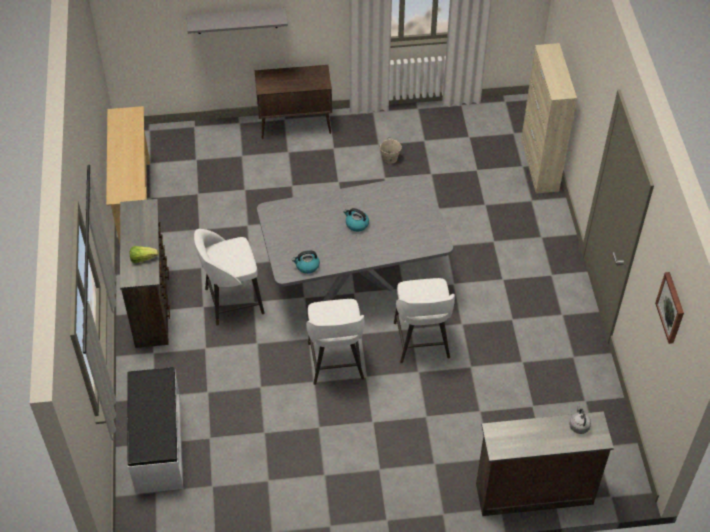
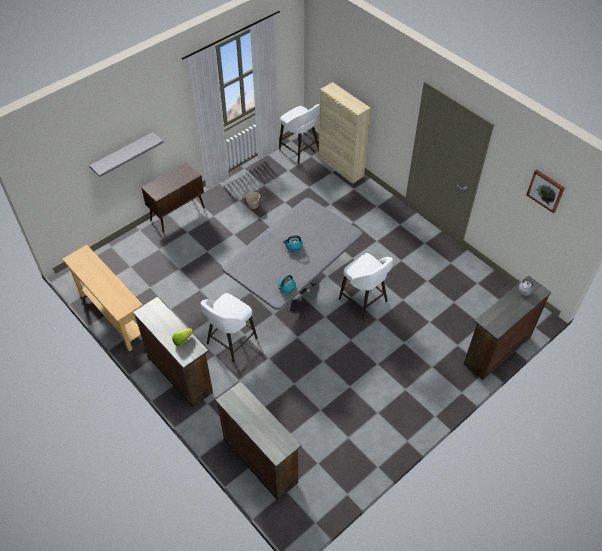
camera: 35 degrees left, 0 degrees up
(157, 445) = (261, 460): white bench -> brown dresser
(336, 363) = (326, 342): white stool -> white stool (300, 150)

